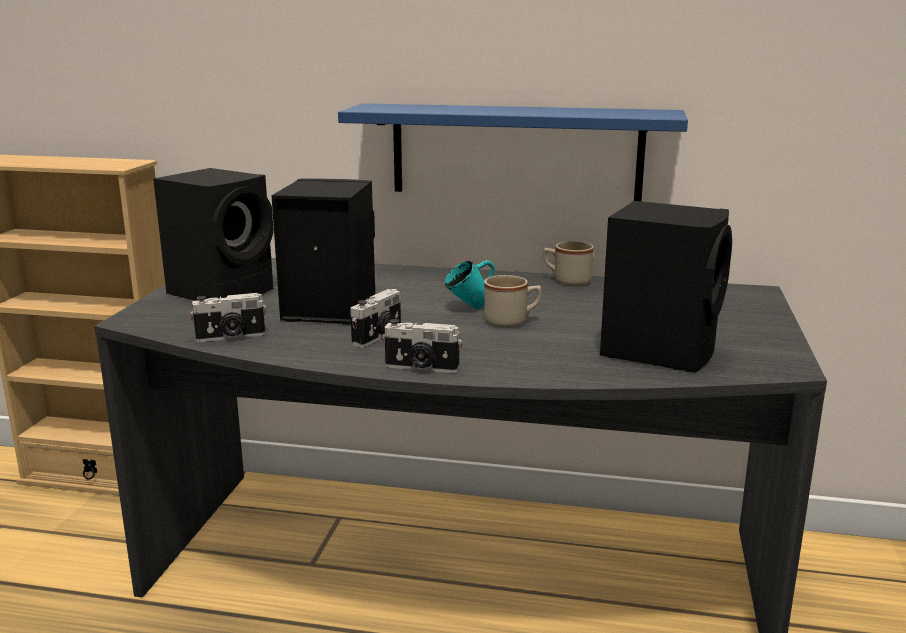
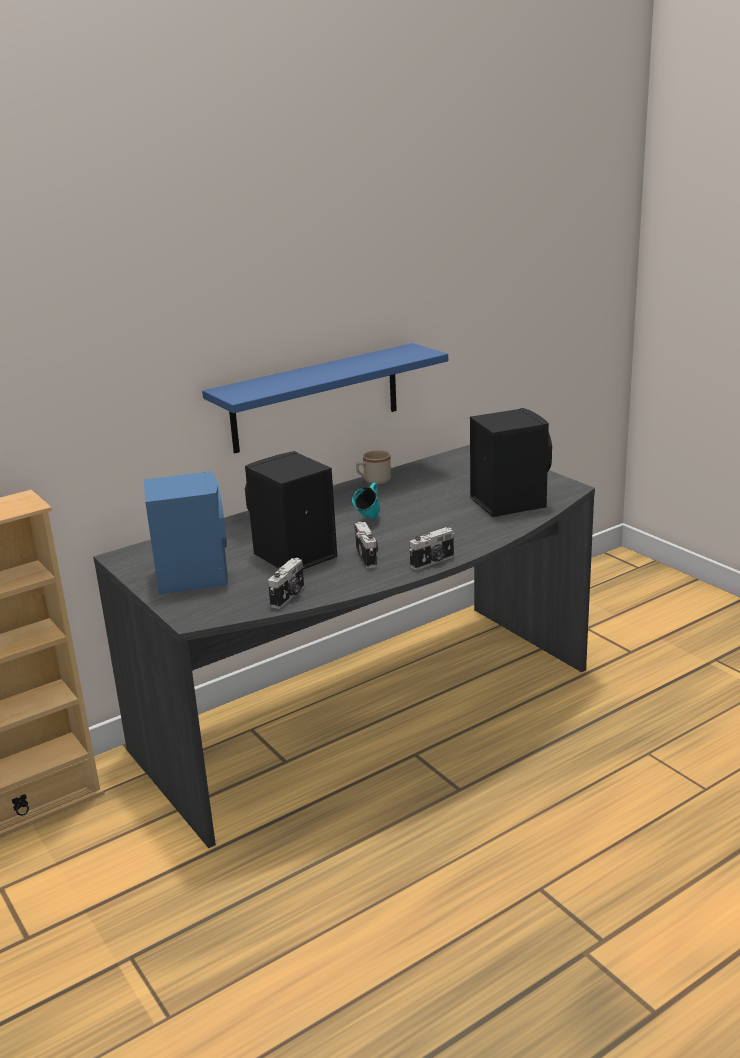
camera: 45 degrees left, 5 degrees up
(224, 291) = (192, 576): black speaker -> blue speaker
(512, 321) = (408, 518): beige mug -> none

